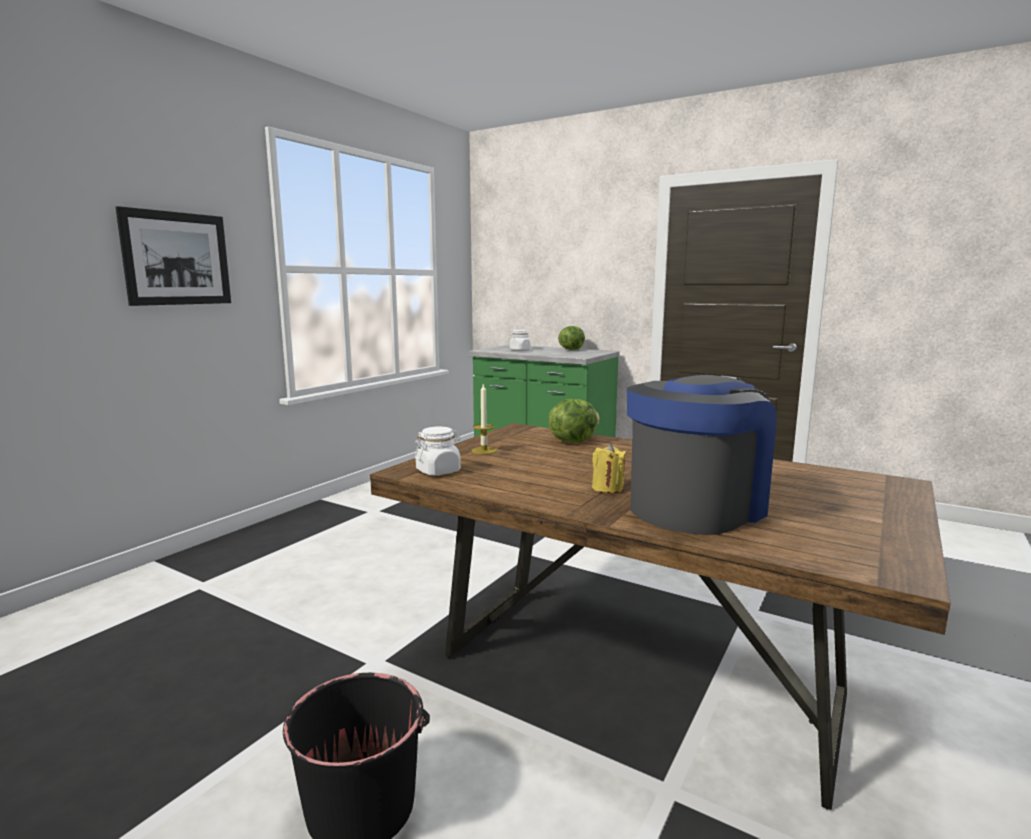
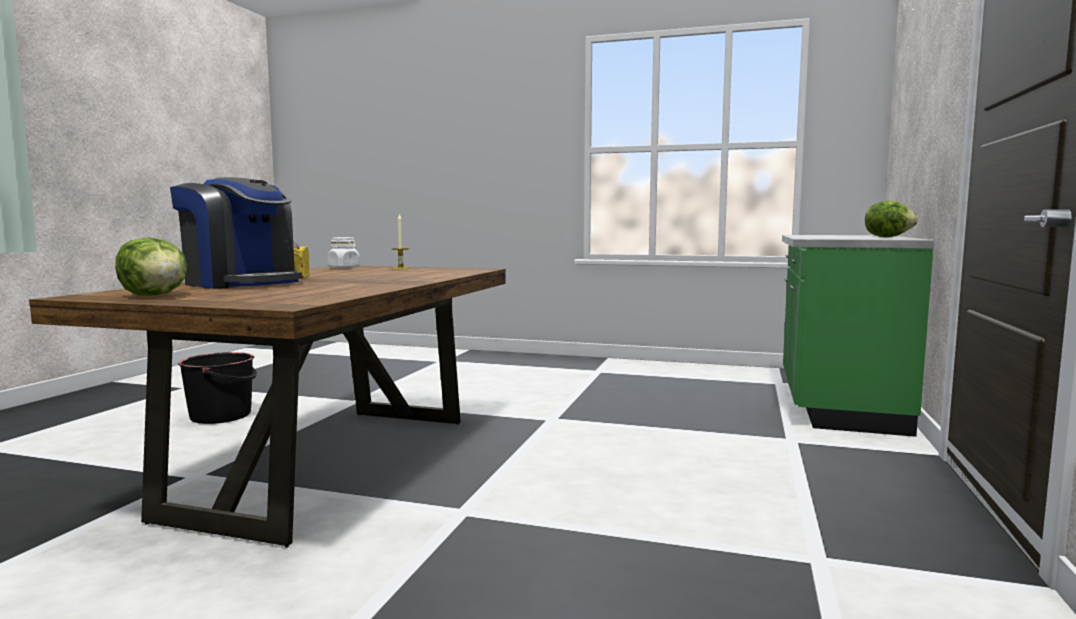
camera: 75 degrees right, 5 degrees down
(177, 258) = (505, 148): picture -> none
(520, 350) = (829, 235): white jar -> none
(572, 441) = (440, 273): lettuce -> lettuce (155, 295)

